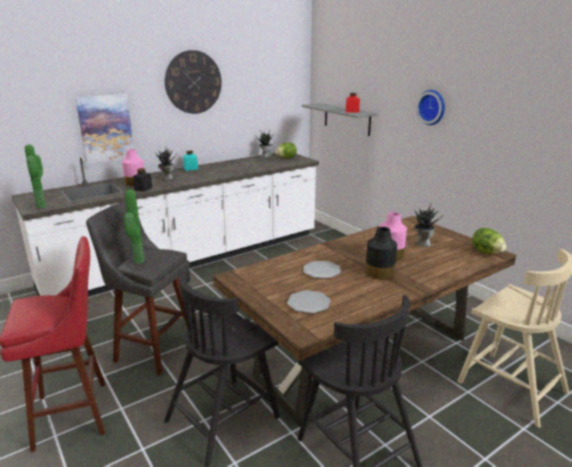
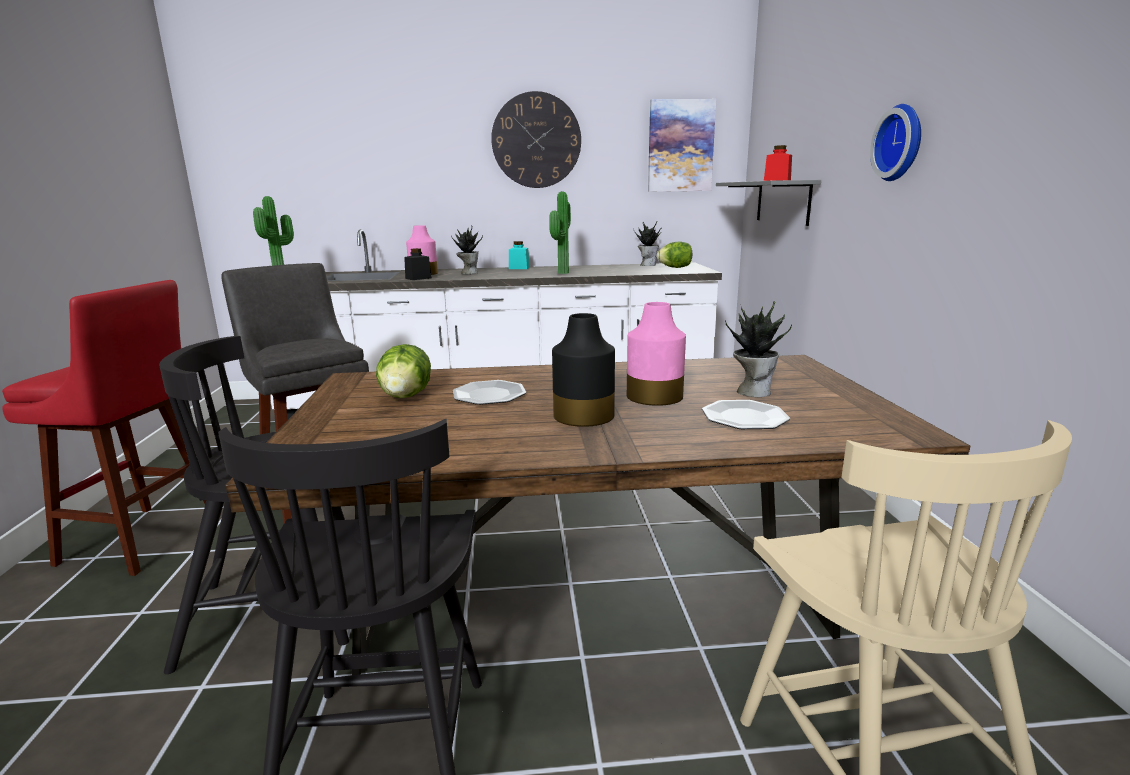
camera: 30 degrees right, 5 degrees down
(106, 128) = (404, 198): picture -> picture (680, 146)
(137, 261) = (280, 344): potted plant -> potted plant (561, 273)
(309, 303) = (379, 429): plate -> plate (744, 417)
(486, 252) = (888, 427): lettuce -> lettuce (406, 396)

